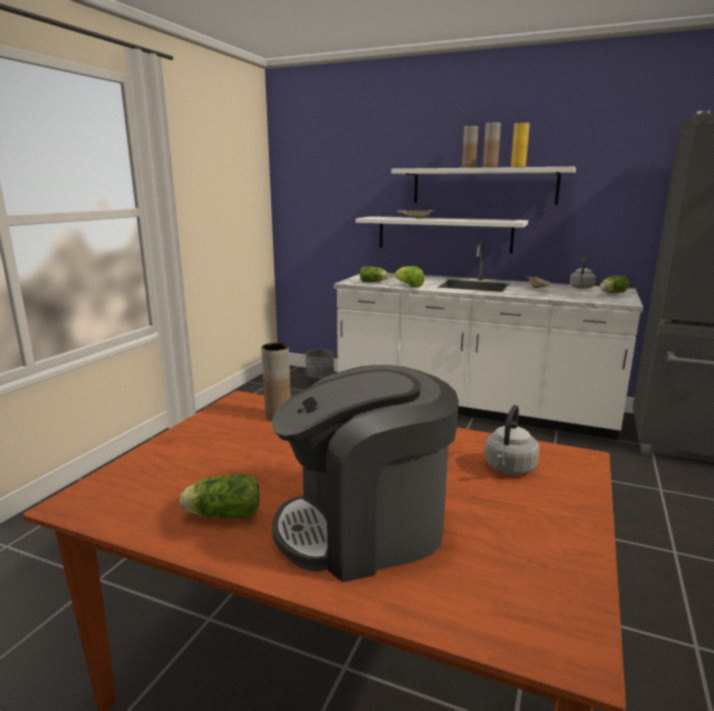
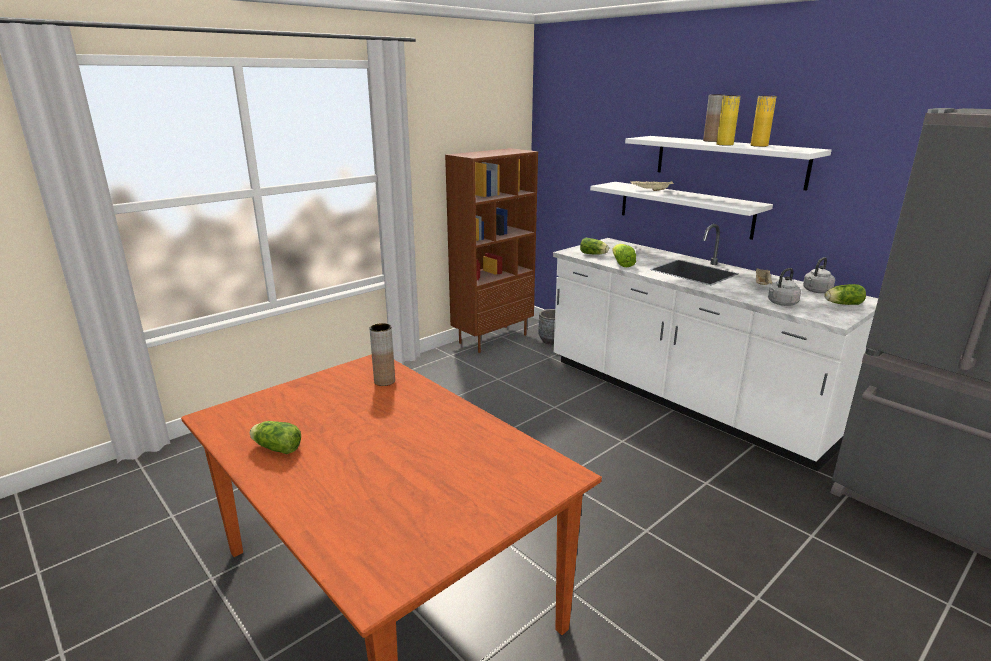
camera: 25 degrees right, 5 degrees up
(260, 388) = (492, 338): none -> brown bookcase
(365, 527) = (347, 481): coffee machine -> none
(490, 167) = (724, 144): brown vase -> yellow vase
(509, 469) = (497, 467): grey kettle -> grey kettle (781, 303)

